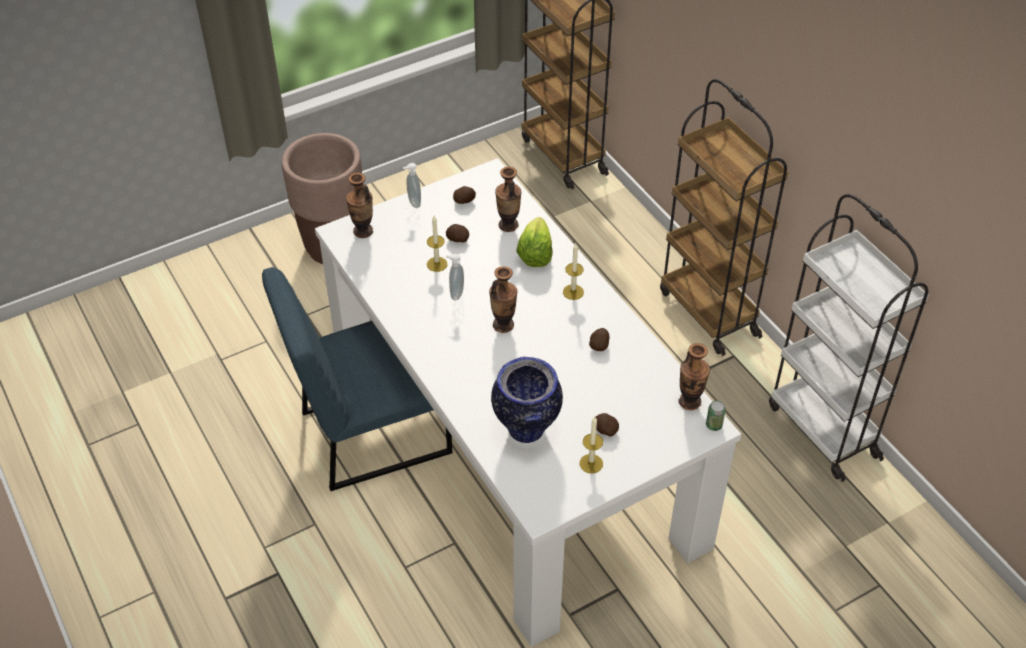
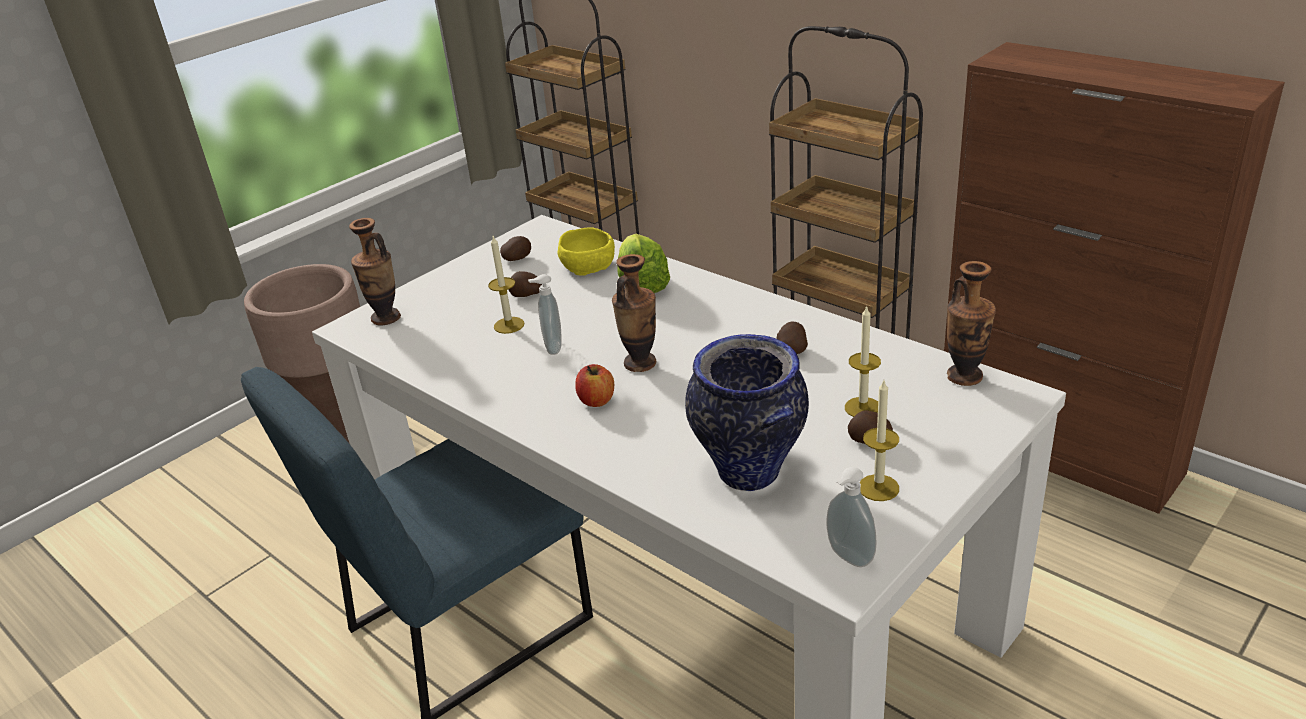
camera: 15 degrees left, 15 degrees down
(413, 203) = (447, 276): soap dispenser -> soap dispenser (848, 558)
(465, 346) = (596, 400): none -> apple
(508, 225) = (589, 267): vase -> yellow bowl
(573, 292) = (717, 307): candle -> candle (863, 408)
(714, 425) = (1020, 393): can -> none
(822, 430) = (1058, 451): white cart -> brown cabinet

